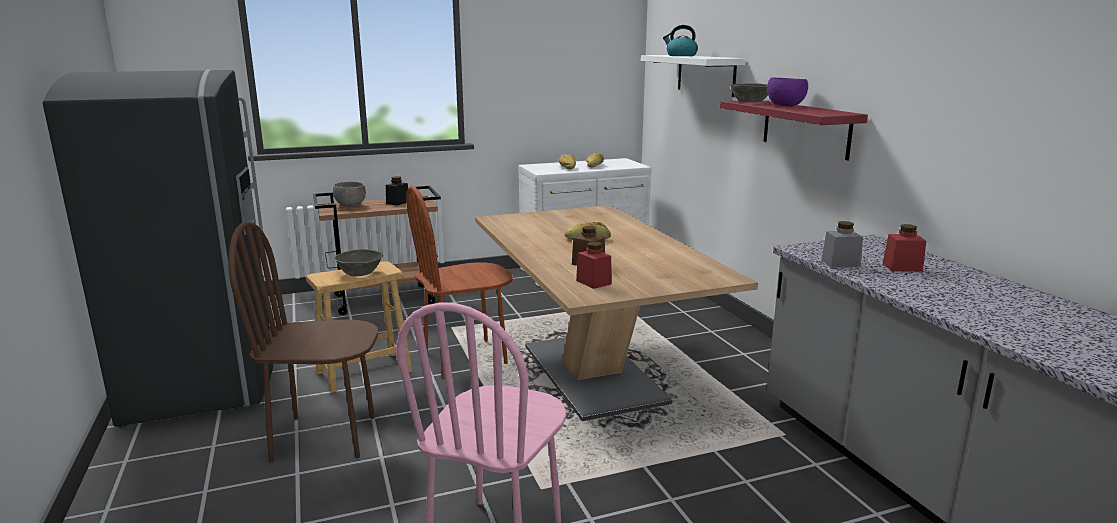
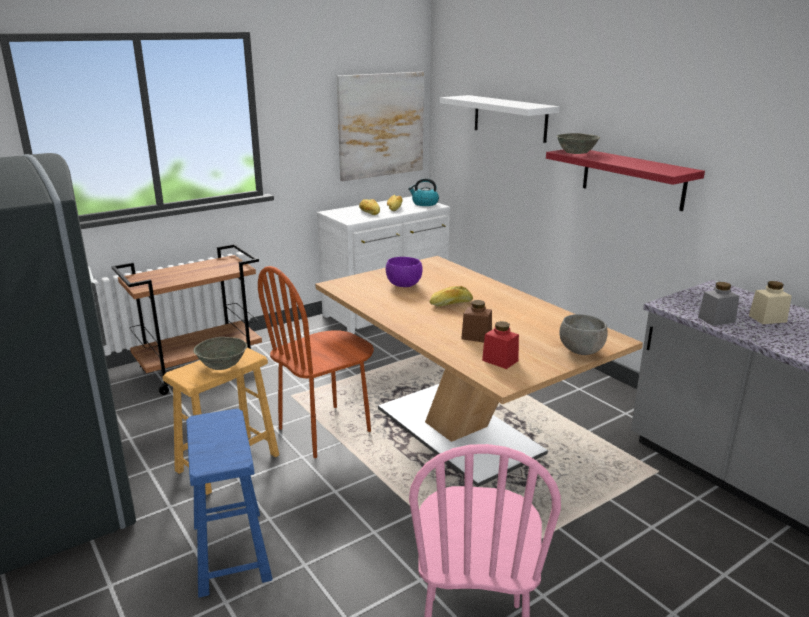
camera: 15 degrees left, 5 degrees up
(324, 437) = (231, 552): brown chair -> blue stool
(350, 206) = (158, 276): grey bowl -> grey bowl (581, 351)
(398, 202) = (208, 267): black jar -> none
(590, 85) = (381, 125): none -> picture
(681, 55) = (485, 100): kettle -> kettle (424, 203)
(786, 106) = (618, 159): purple bowl -> purple bowl (404, 285)
(902, 267) = (767, 319): red jar -> beige jar

